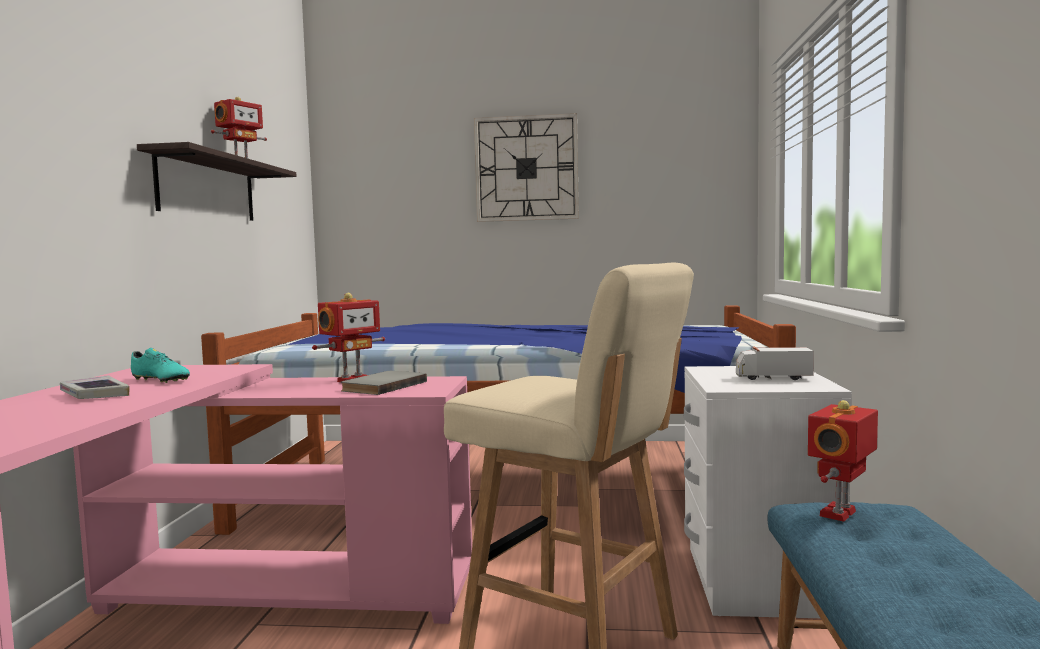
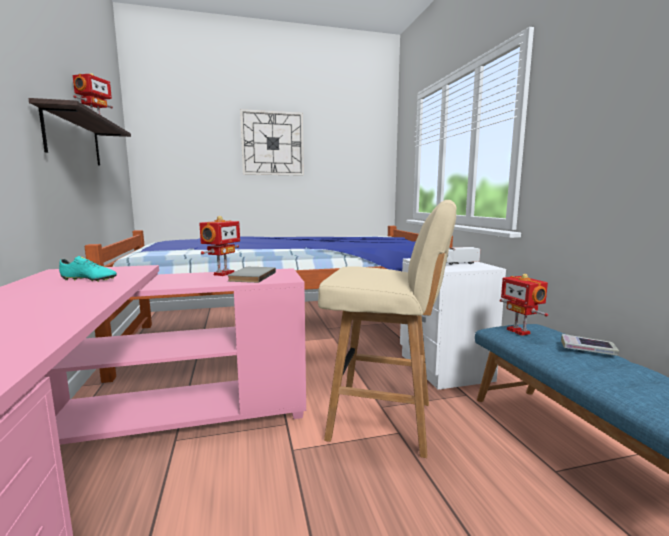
camera: 20 degrees left, 5 degrees up
(94, 395) = (48, 294): book -> book (587, 349)
(840, 514) = (519, 331): toy robot -> toy robot turned 45 degrees counterclockwise

